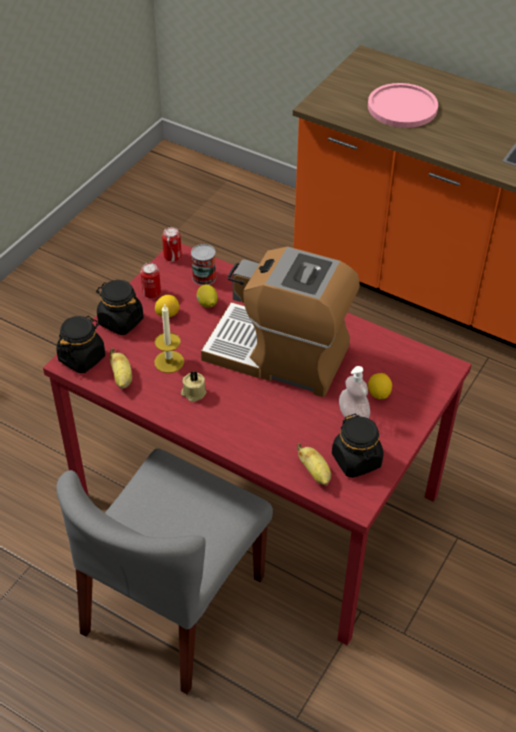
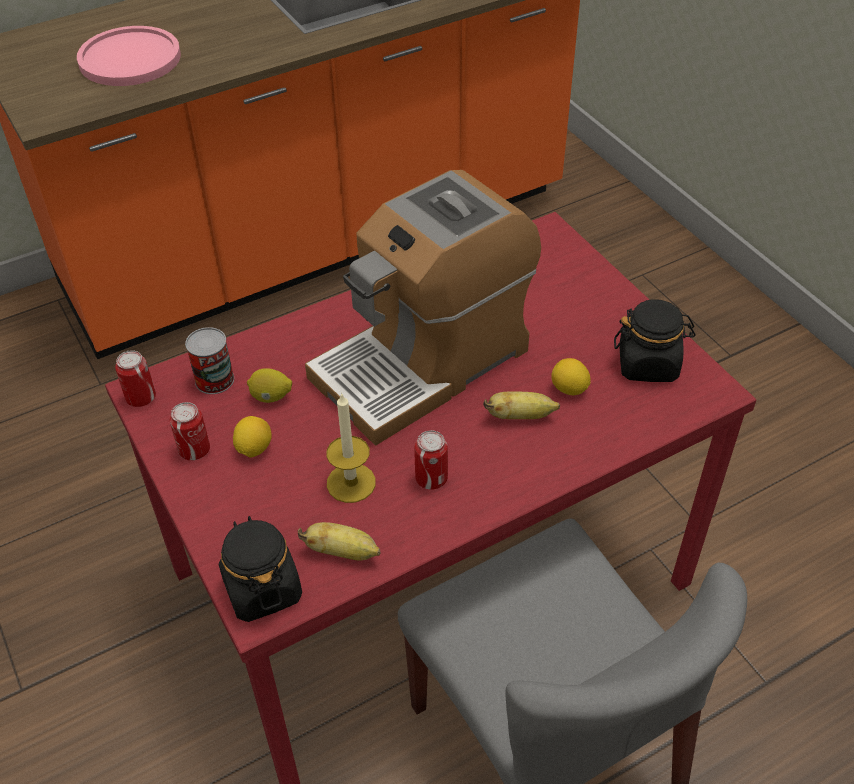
camera: 60 degrees left, 0 degrees up
(120, 321) = (222, 510): black jar -> none
(193, 393) = (431, 478): beige candle -> can
(315, 473) = (648, 410): banana -> banana (520, 416)
(353, 415) = (574, 337): soap dispenser -> none
(378, 394) = (553, 301): lemon -> lemon (569, 389)

